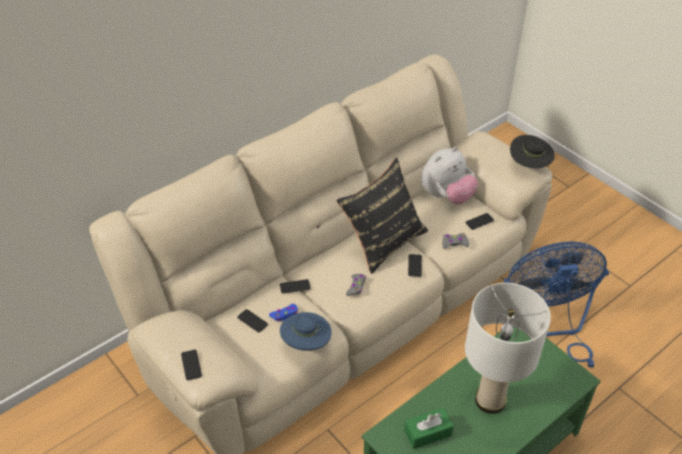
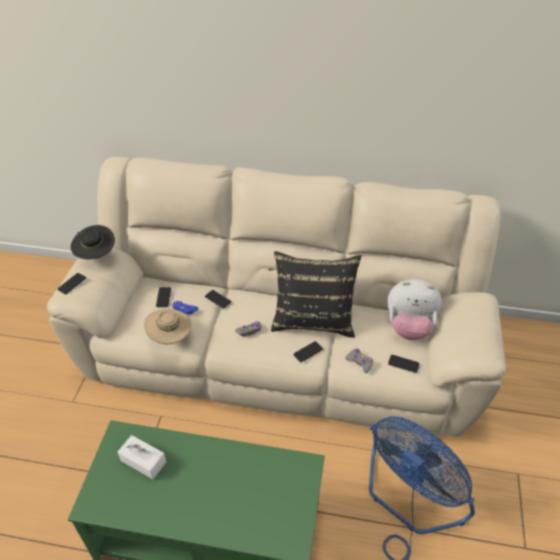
camera: 50 degrees right, 0 degrees up
(306, 343) = (170, 337): blue hat -> beige hat
(428, 433) = (143, 461): green tissue box -> white tissue box
(489, 400) = (210, 486): white table lamp -> none
(529, 165) = (486, 348): black hat -> black hat (96, 255)

